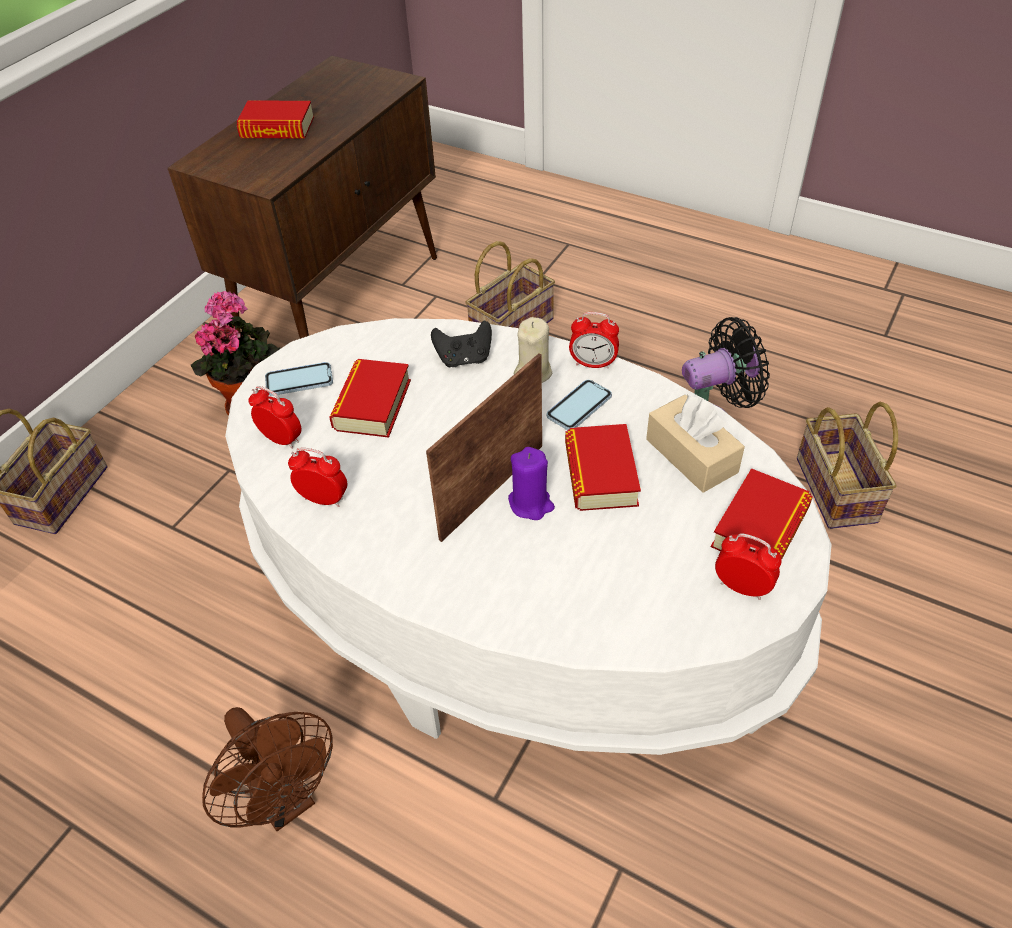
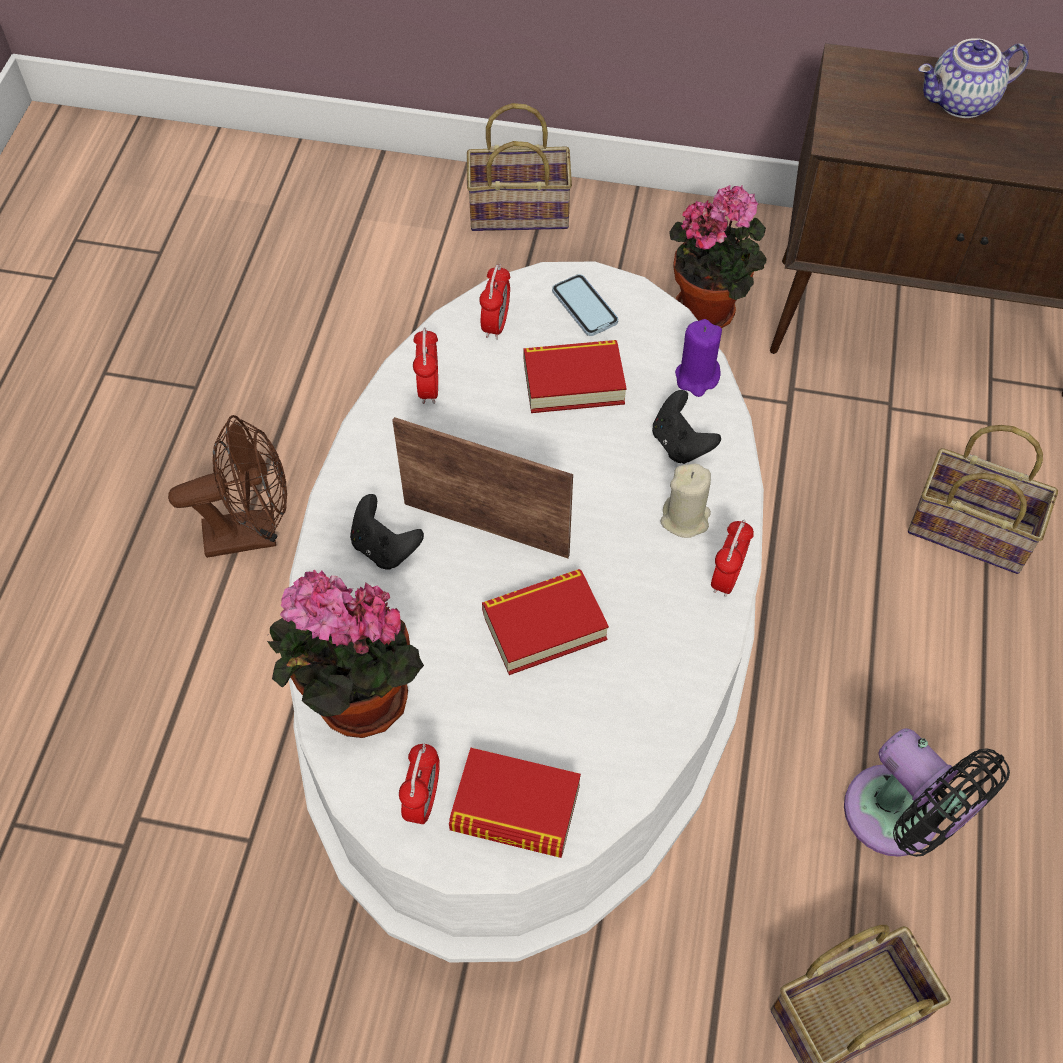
camera: 70 degrees right, 10 degrees up
(277, 128) = (961, 103): book -> teapot
(286, 800) = (252, 532): brown fan -> brown fan turned 135 degrees counterclockwise
(482, 565) = (385, 547): none -> black game controller
(531, 504) = (479, 569): purple candle -> purple candle (697, 377)
(579, 407) = (645, 580): phone -> none
(593, 364) = (726, 577): alarm clock -> alarm clock turned 150 degrees counterclockwise
(635, 619) = (354, 703): none -> potted plant
(691, 455) = (606, 716): beige tissue box -> none

